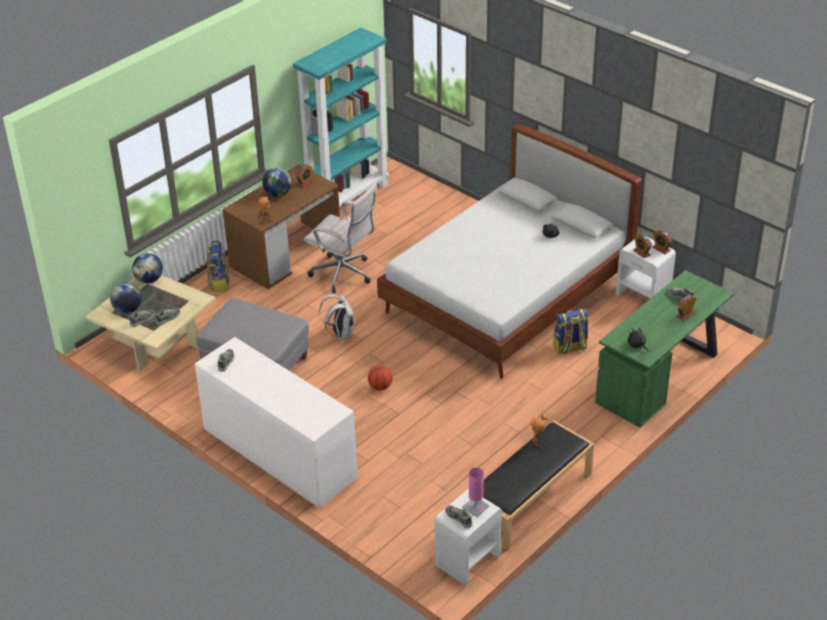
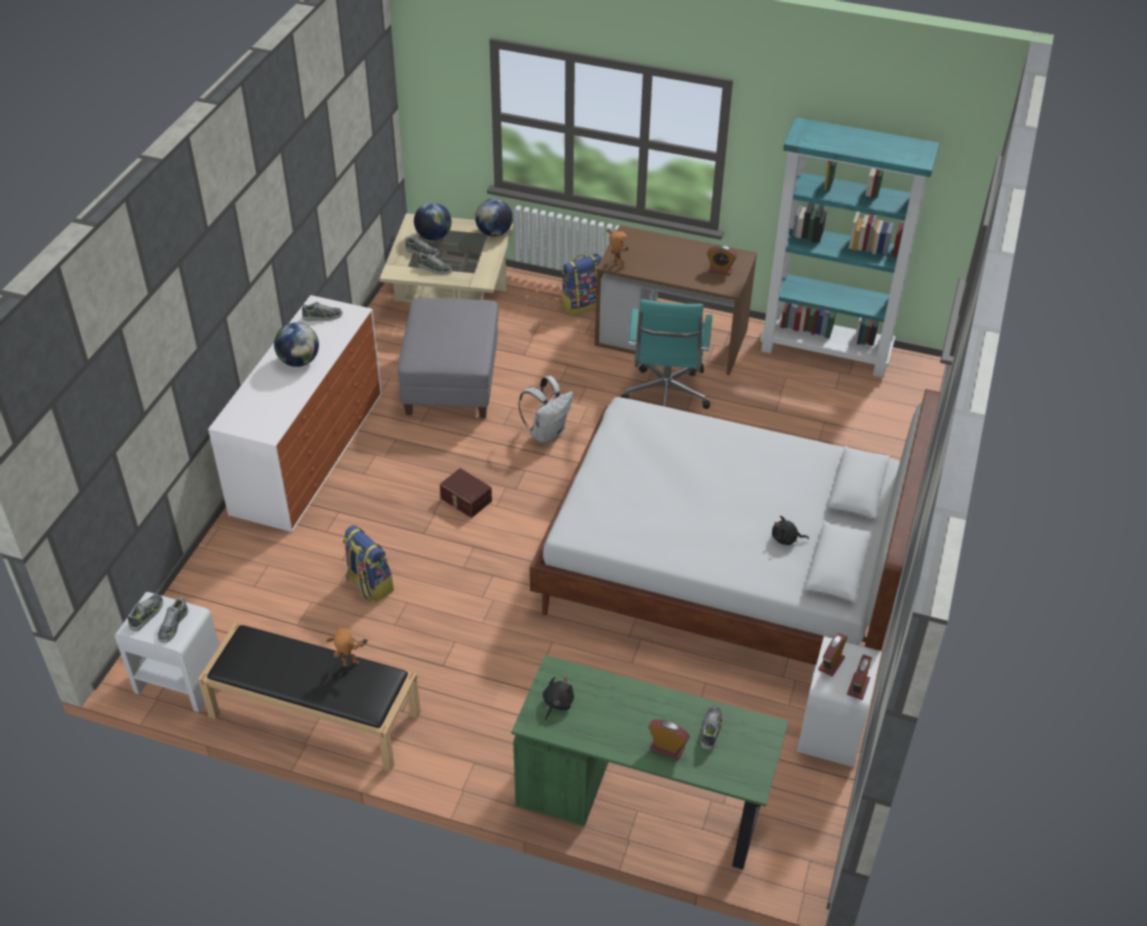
camera: 65 degrees right, 5 degrees up
(278, 194) = (680, 256): globe -> globe (299, 361)
(344, 275) = (665, 399): white office chair -> turquoise office chair
(380, 387) = (465, 500): basketball -> brown storage box
(475, 507) = (173, 625): pink table lamp -> shoe
(570, 348) = (651, 672): backpack -> backpack (369, 585)

